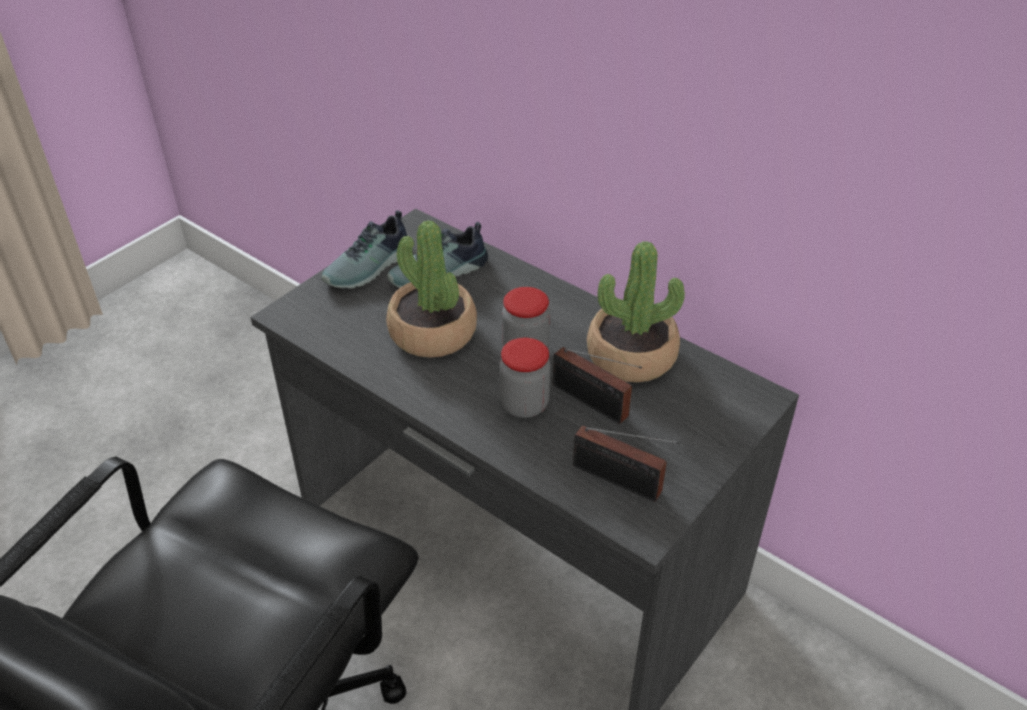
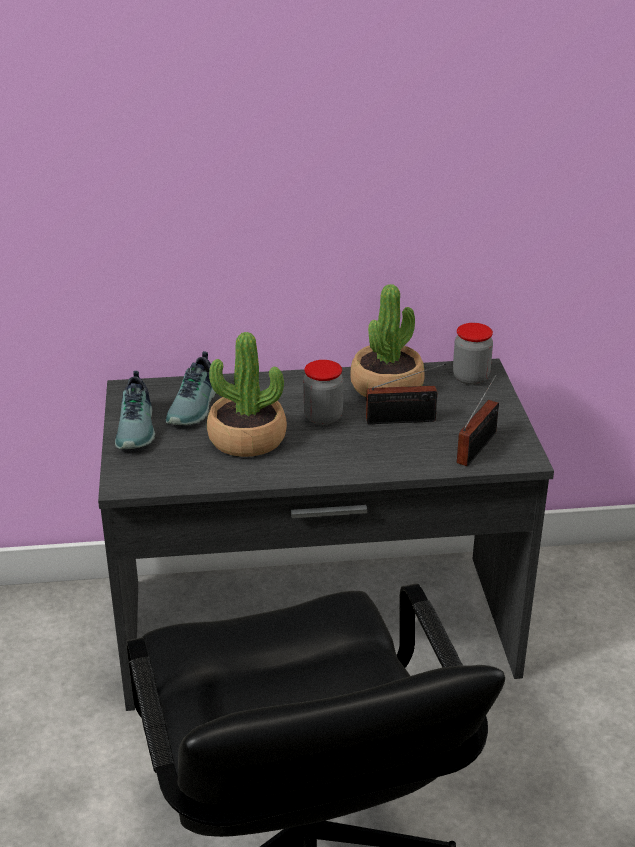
camera: 45 degrees left, 10 degrees down
(524, 404) = (367, 442): jar -> jar (470, 377)
(621, 482) = (479, 446): radio -> radio turned 45 degrees counterclockwise

